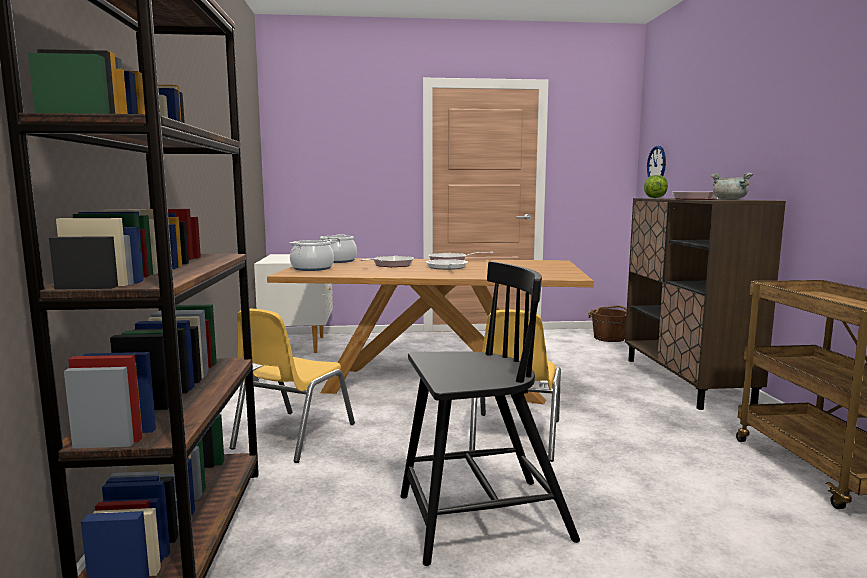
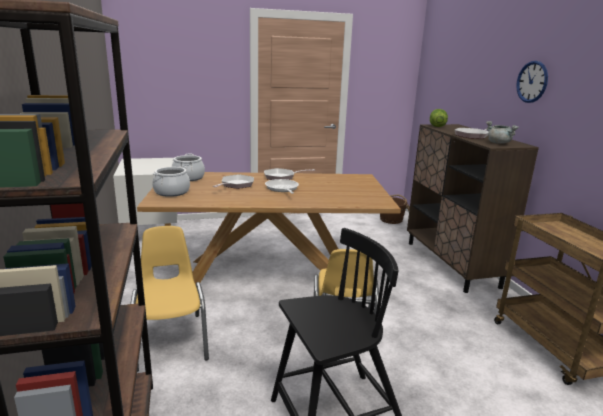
camera: 10 degrees left, 10 degrees up
(293, 436) = (171, 340): yellow chair -> yellow chair turned 150 degrees clockwise
(656, 164) = (433, 90): wall clock -> wall clock (532, 82)

